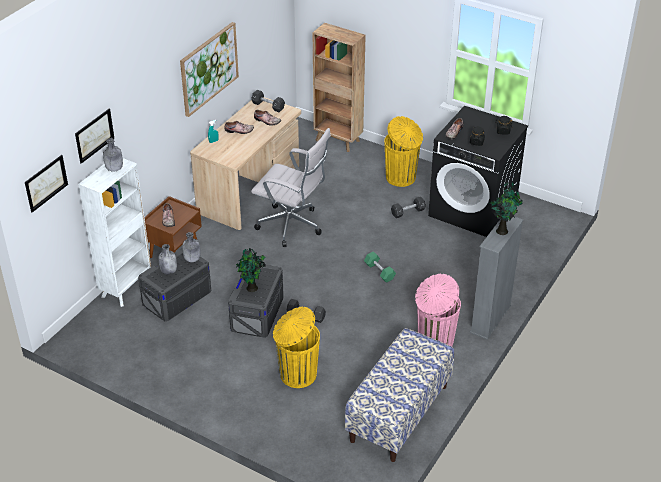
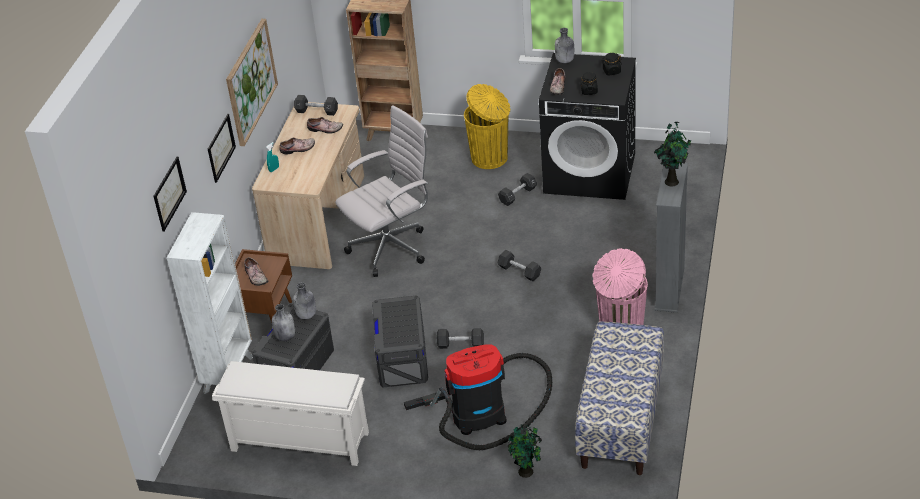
camera: 15 degrees left, 0 degrees up
(46, 183) = (138, 265): picture -> picture (221, 147)
(114, 169) = (201, 228): grey bottle -> grey bottle (565, 61)
(148, 355) = (298, 442): none -> white shoe rack
(252, 289) = (396, 329): potted plant -> potted plant (526, 473)
(293, 226) = (392, 247): white office chair -> white office chair turned 45 degrees counterclockwise
(297, 374) = (484, 413): yellow trash can -> vacuum cleaner
(379, 272) = (519, 271): green dumbbell -> black dumbbell

